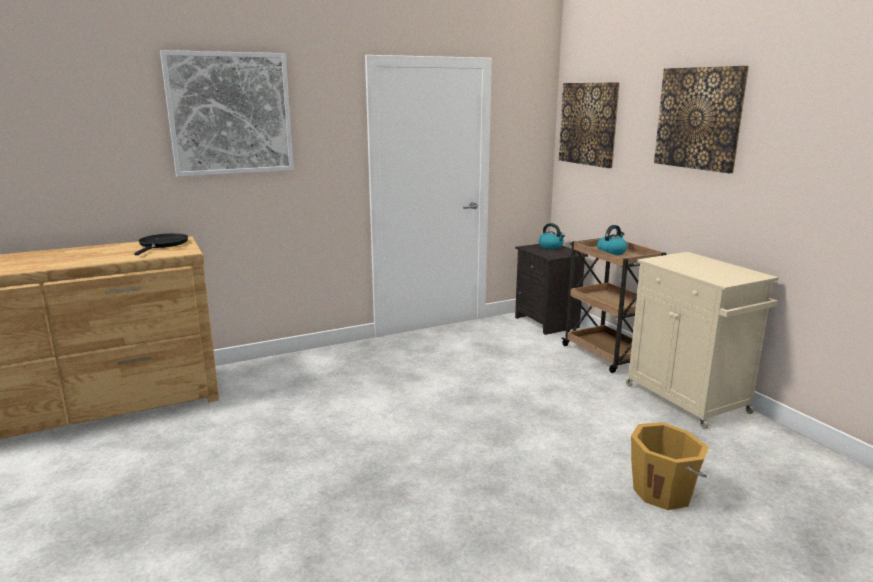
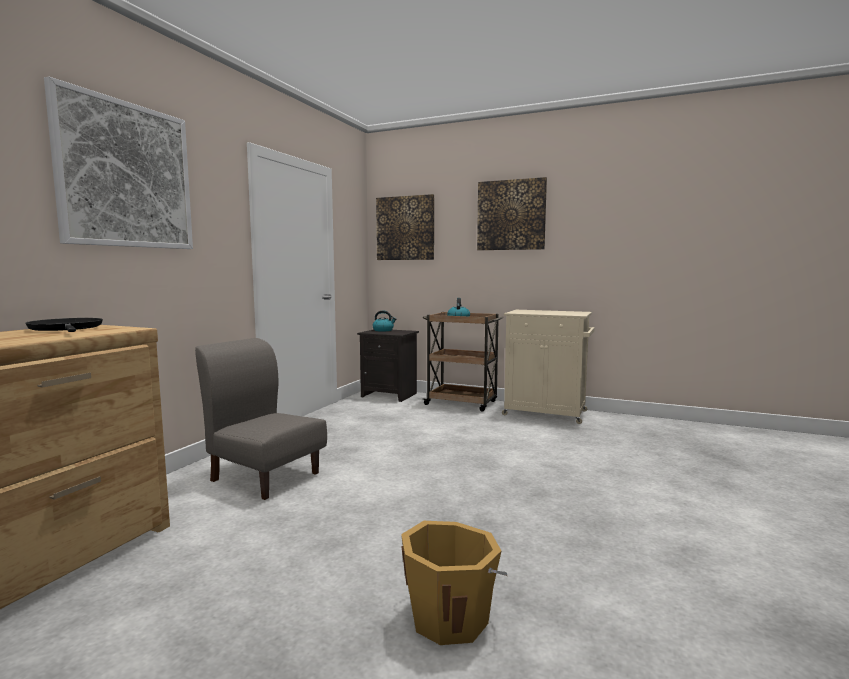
camera: 40 degrees left, 10 degrees down
(319, 381) = (265, 476): none -> grey chair
(663, 492) = (621, 458): orange bucket -> orange bucket (450, 617)

